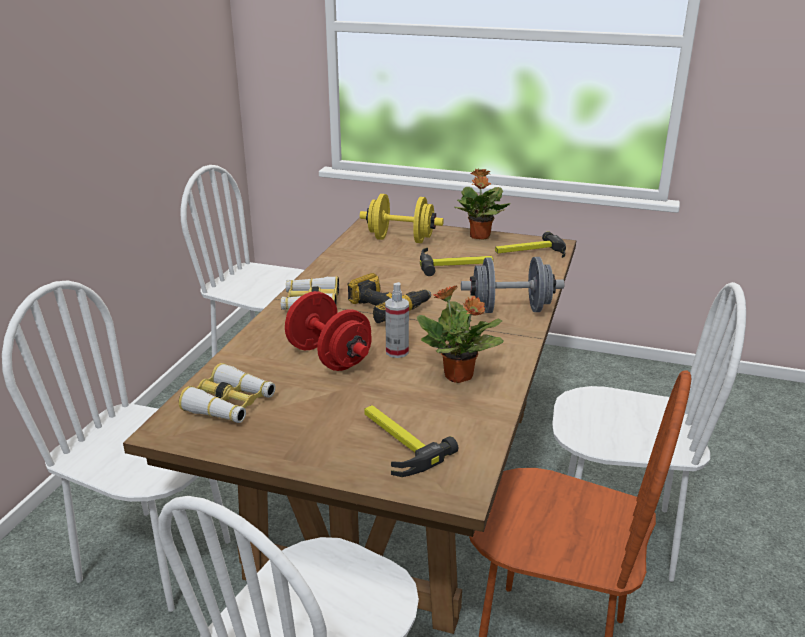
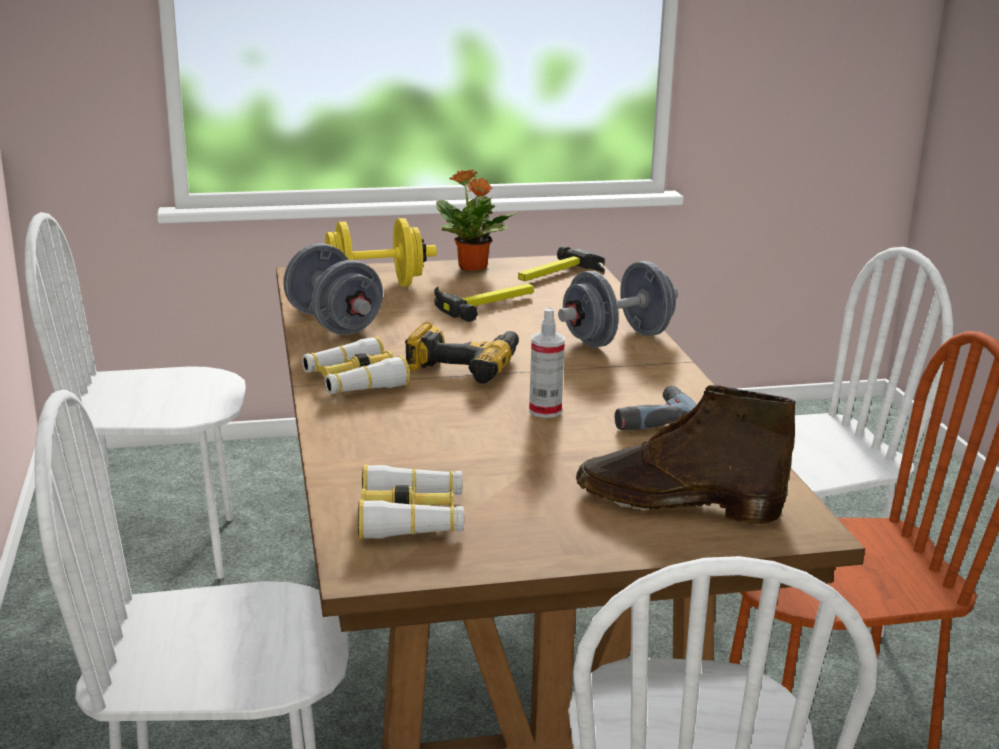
camera: 30 degrees left, 5 degrees down
(329, 357) = (467, 435): red dumbbell -> none
(347, 260) = (334, 323): none -> grey dumbbell
(396, 442) = (675, 502): hammer -> brown boot
(459, 376) = (653, 419): potted plant -> power drill

